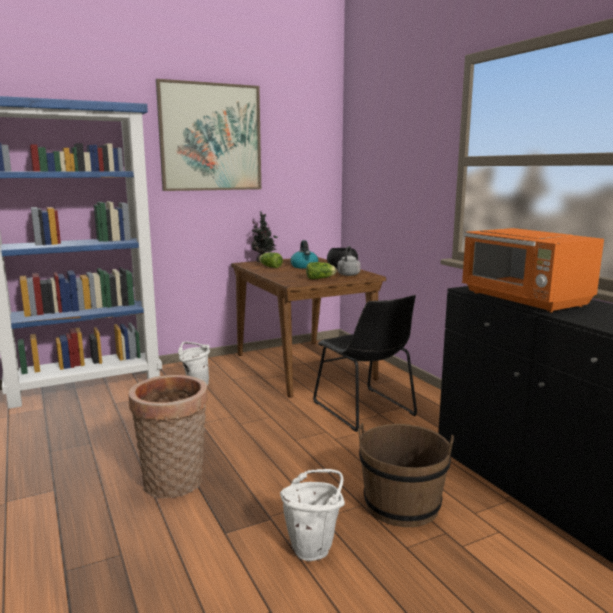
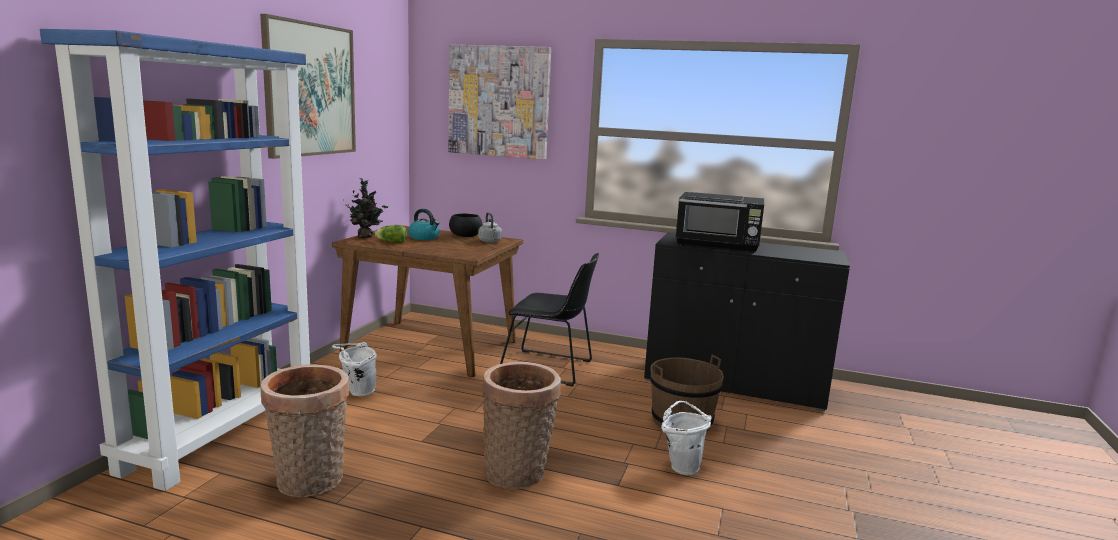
camera: 45 degrees left, 0 degrees up
(63, 432) = (310, 483): none -> basket
(321, 278) = (479, 248): lettuce -> none
(393, 139) = (499, 101): none -> picture
(525, 300) = (718, 246): orange microwave -> black microwave

